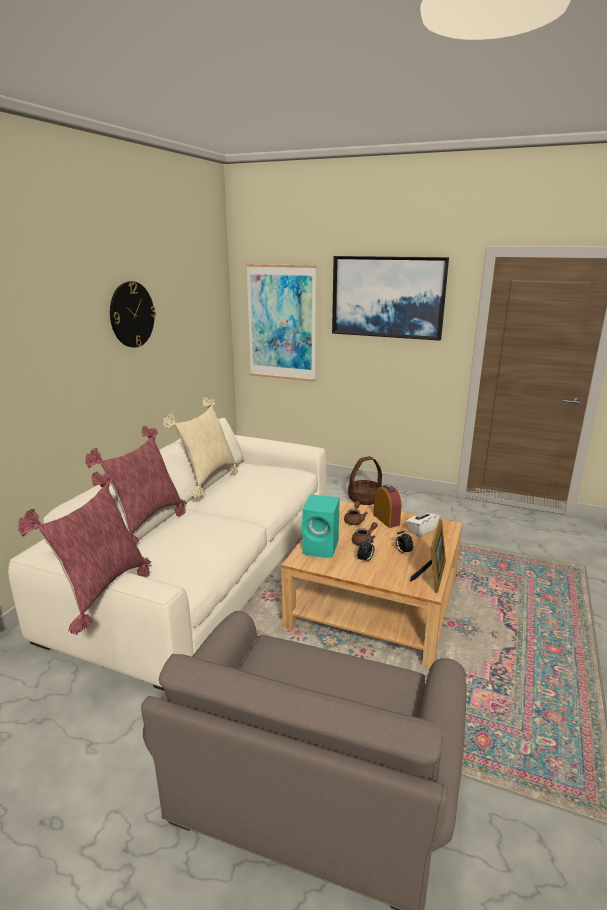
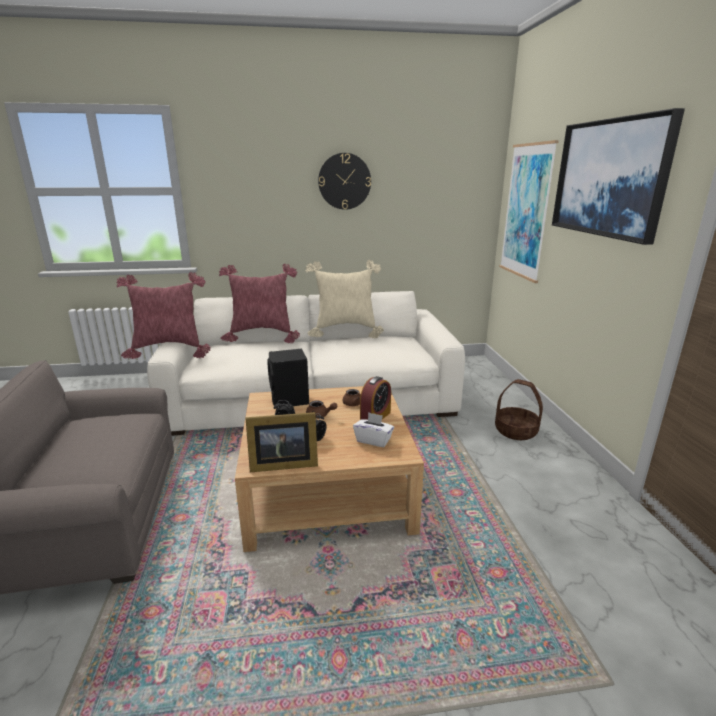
camera: 60 degrees right, 0 degrees up
(322, 548) = (290, 401): turquoise speaker -> black speaker

